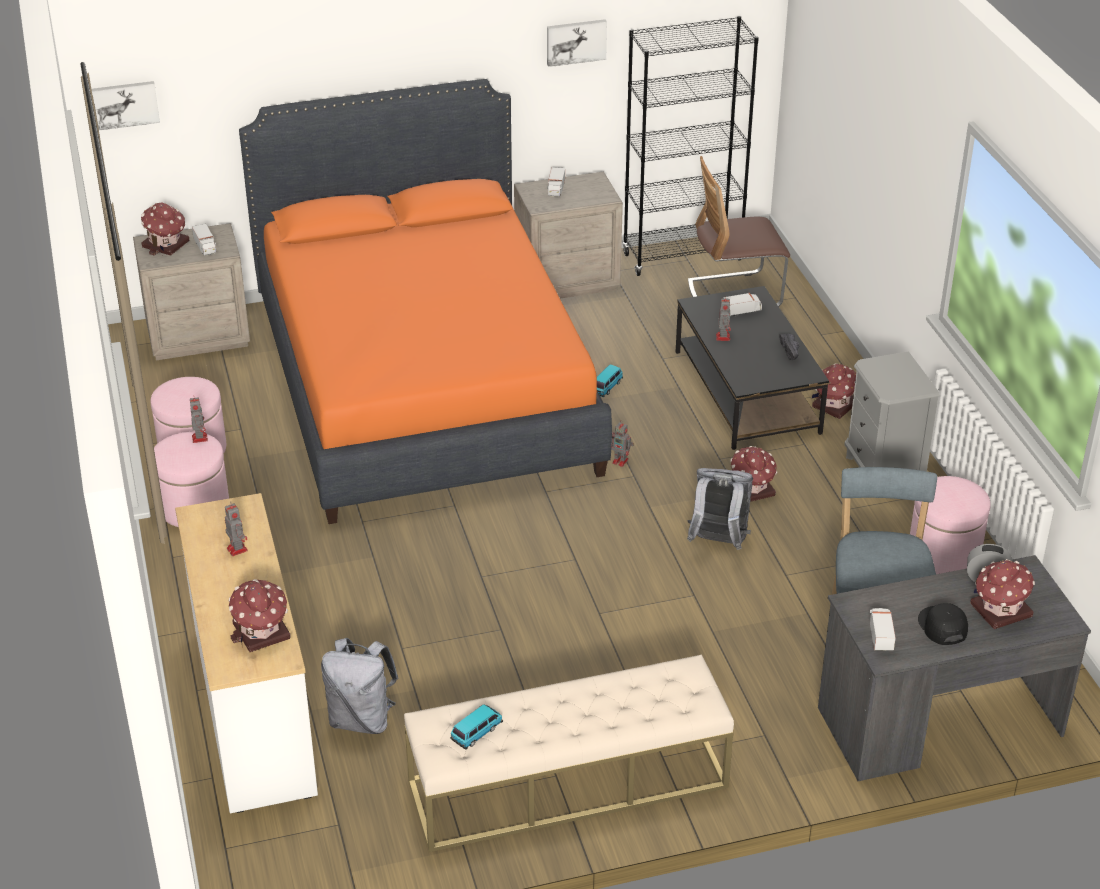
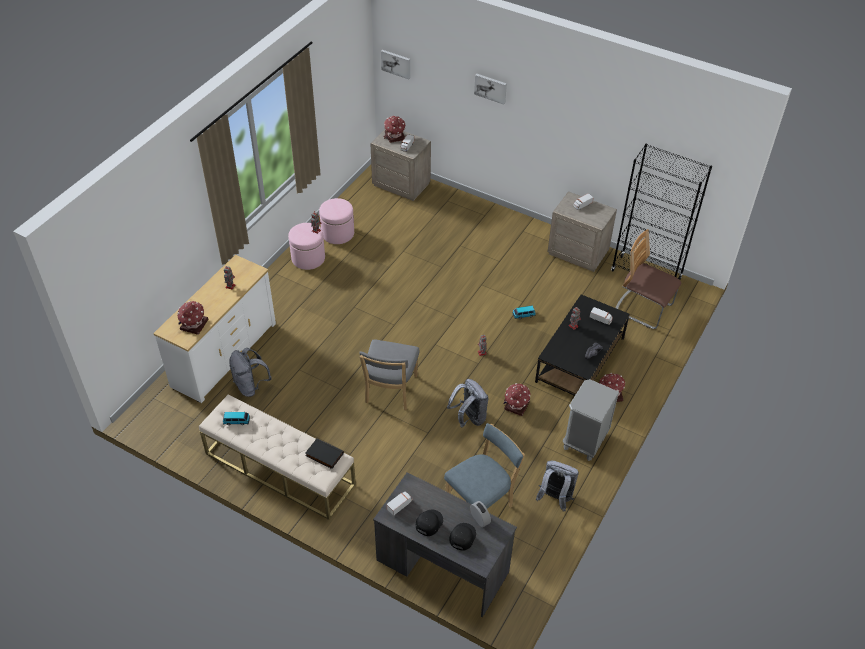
camera: 45 degrees right, 10 degrees up
(425, 386) = (454, 264): orange bed -> none
(572, 584) = (390, 391): none -> grey chair
(575, 41) = (618, 135): picture -> picture (491, 88)
(664, 679) = (323, 455): none -> black book
(943, 553) = (555, 498): pink ottoman -> grey backpack
(999, 611) = (462, 537): toy house -> black cap

